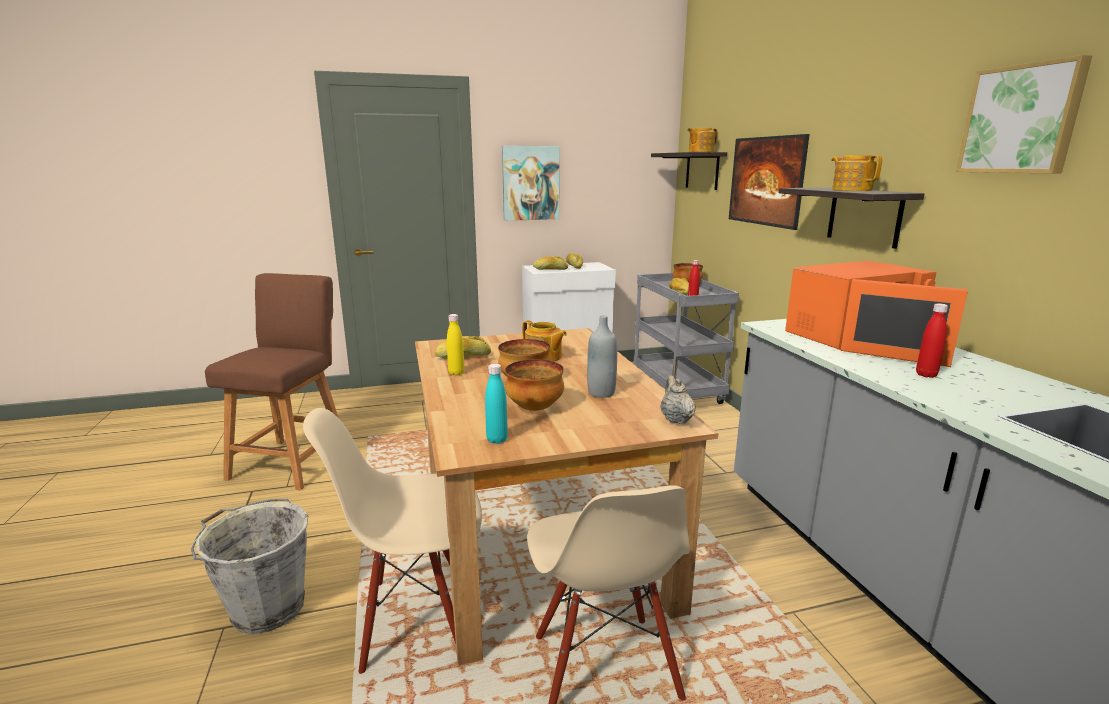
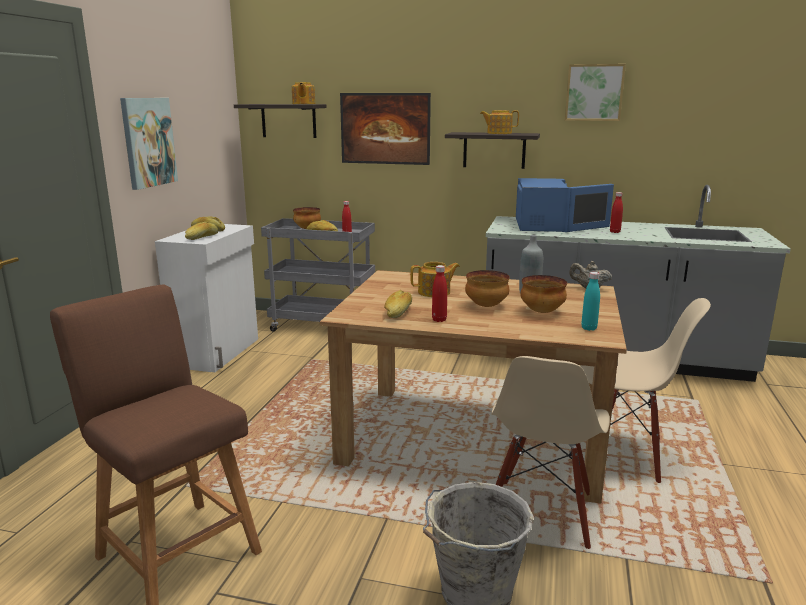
camera: 60 degrees left, 0 degrees up
(456, 373) = (439, 320): yellow bottle -> red bottle
(854, 337) = (544, 225): orange microwave -> blue microwave

